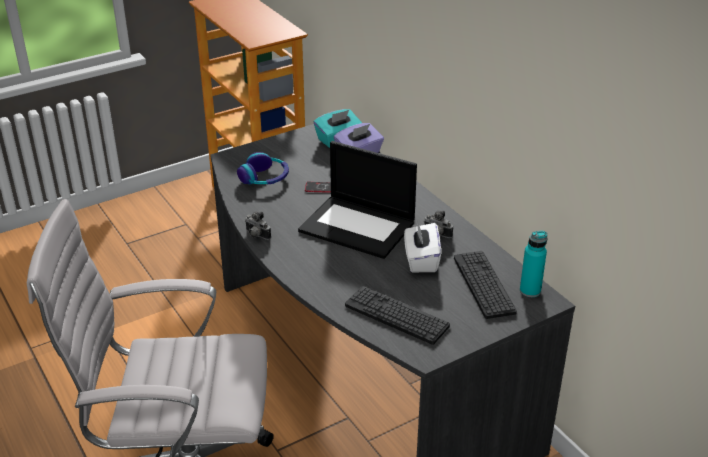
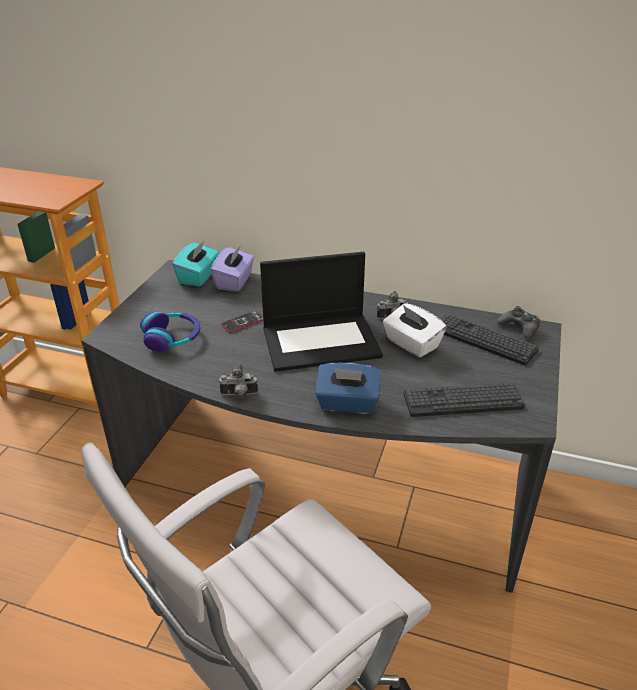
camera: 40 degrees left, 0 degrees up
(315, 276) = (347, 404): none -> blue tissue box
(530, 291) = (519, 327): turquoise bottle -> black game controller

